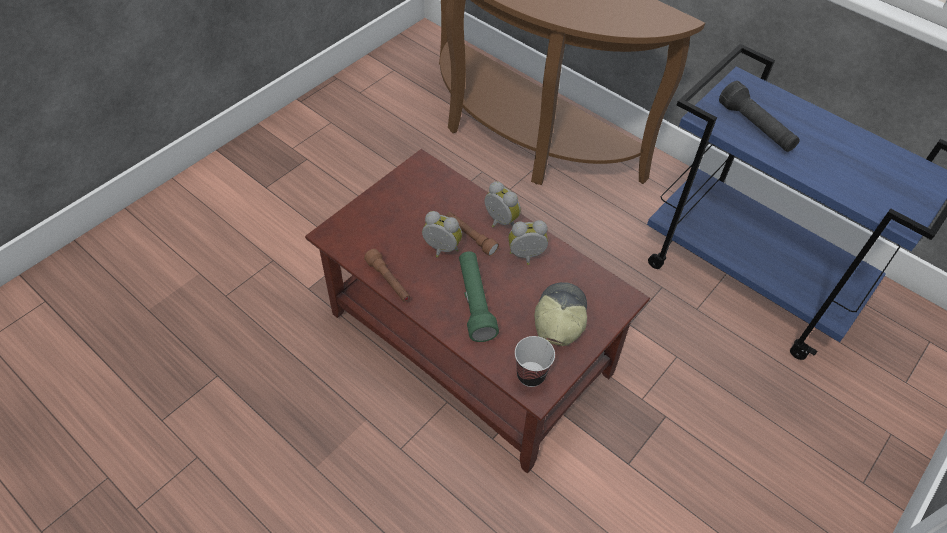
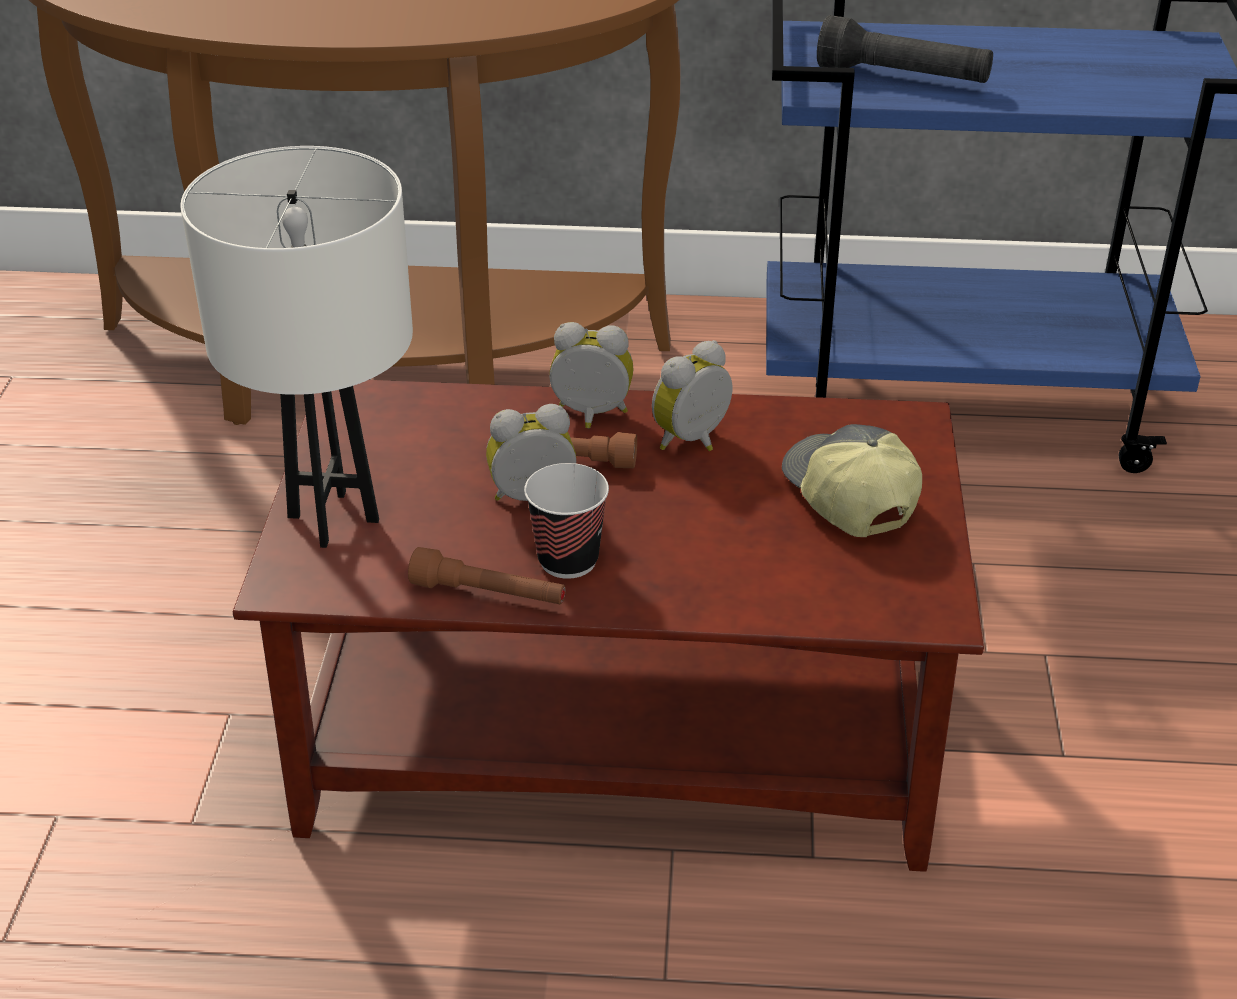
camera: 35 degrees left, 15 degrees down
(369, 216) = (334, 518): none -> white table lamp
(475, 302) = (683, 545): green flashlight -> none
(530, 375) = (896, 595): cup -> cup (568, 560)

